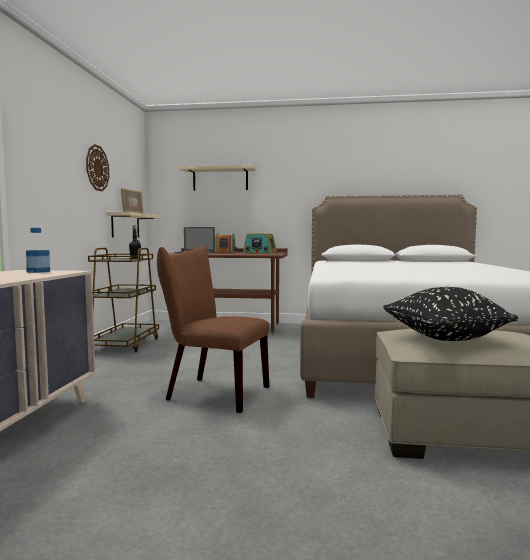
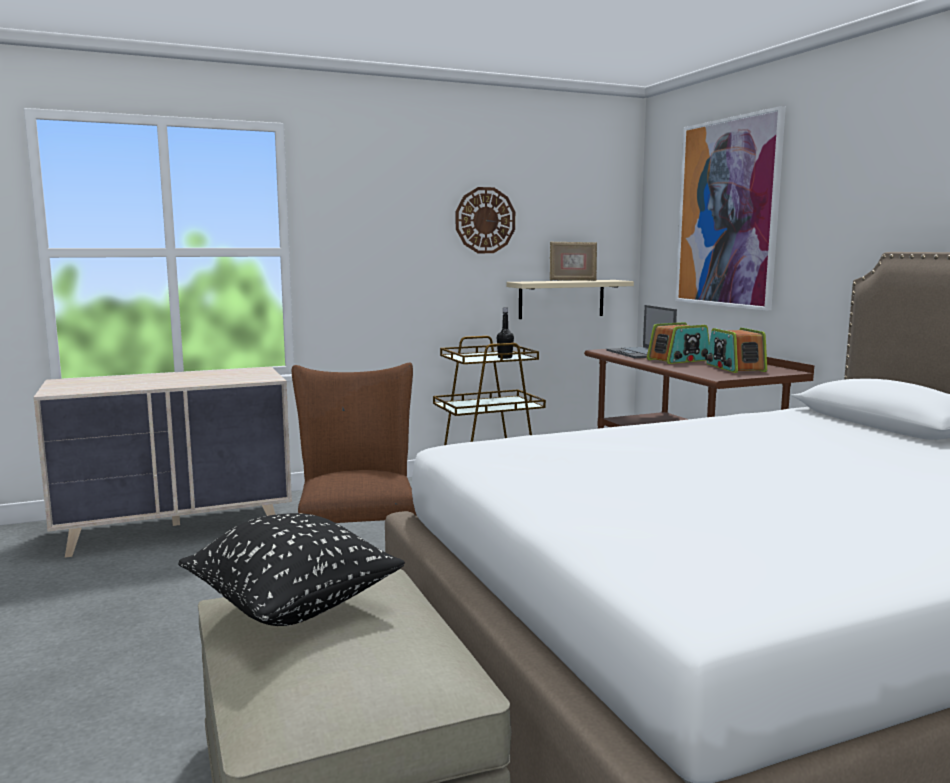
camera: 60 degrees right, 5 degrees up
(38, 271) = (250, 374): bottle -> none
(220, 179) = (727, 213): beige shelf -> picture

